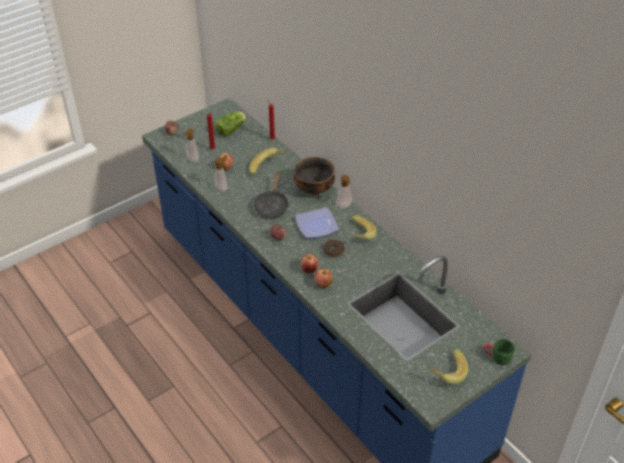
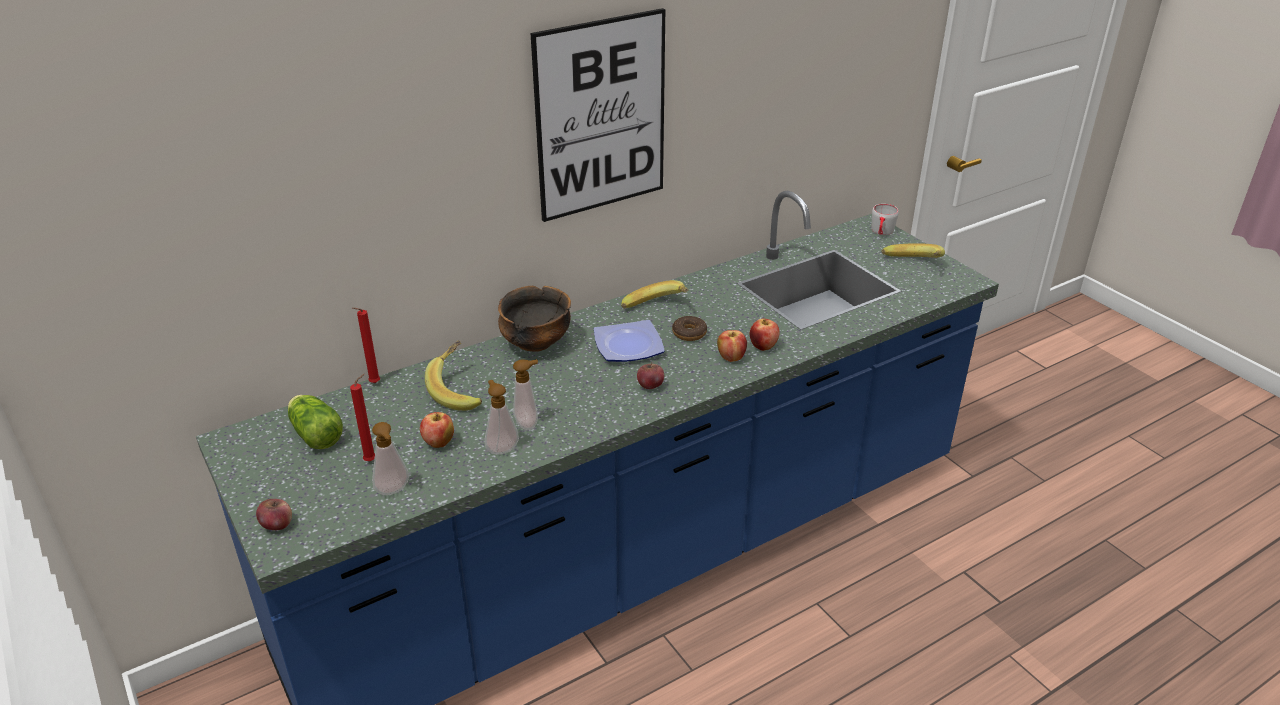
camera: 85 degrees left, 10 degrees down
(272, 206) = (568, 390): black frying pan -> none
(344, 207) = (588, 317): soap dispenser -> soap dispenser (528, 423)
(377, 118) = (601, 116): none -> picture
(496, 357) = (881, 232): green mug -> grey mug

